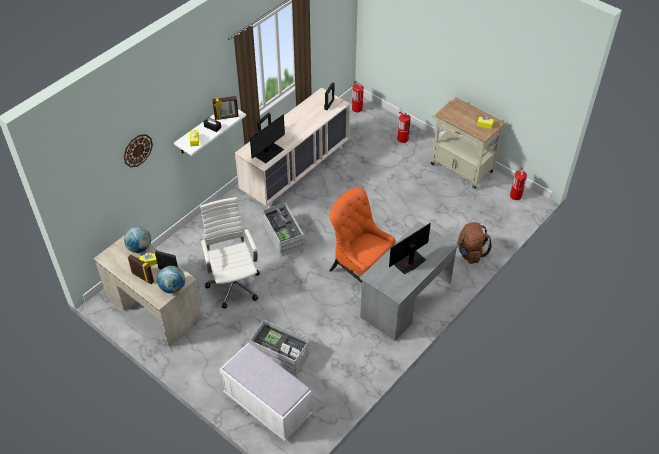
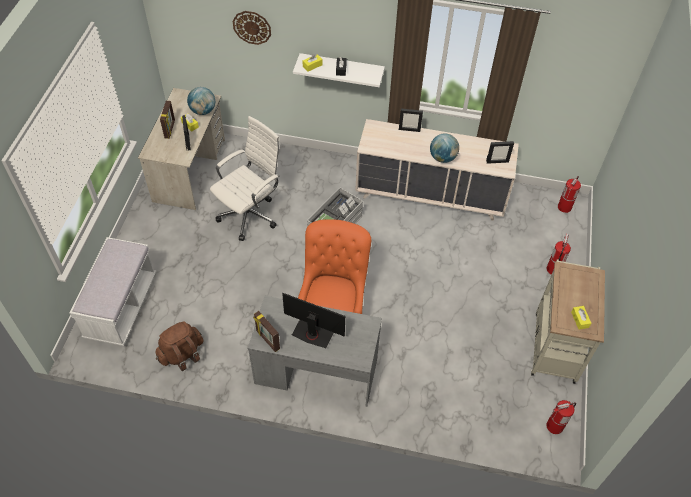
camera: 60 degrees right, 5 degrees up
(173, 288) = (169, 155): globe -> globe (442, 158)
(226, 117) = (362, 73): picture frame -> picture frame (267, 340)
(268, 152) = (385, 143): monitor -> none
(280, 353) = (187, 289): grey storage box -> none
(470, 253) = (426, 410): brown backpack -> brown backpack (182, 354)

